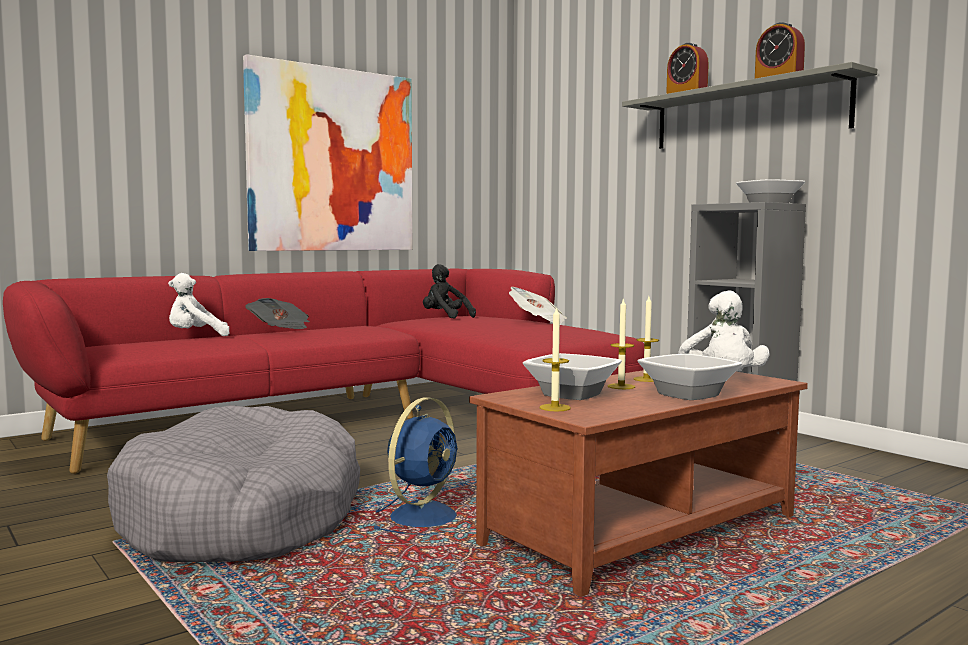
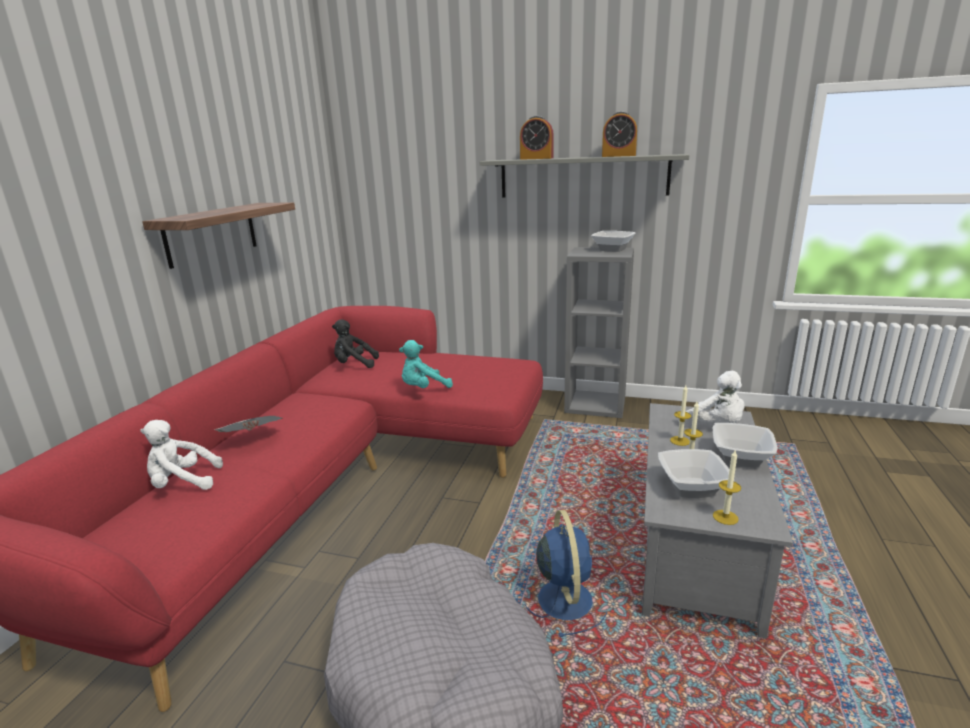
camera: 35 degrees left, 15 degrees up
(196, 337) = (183, 483): white plush toy -> white plush toy turned 45 degrees clockwise
(332, 160) = (211, 233): picture -> shelf
(469, 330) = (423, 388): none -> turquoise plush toy
(538, 322) = (446, 357): newspaper -> none
(641, 530) = (693, 544): brown coffee table -> grey coffee table

